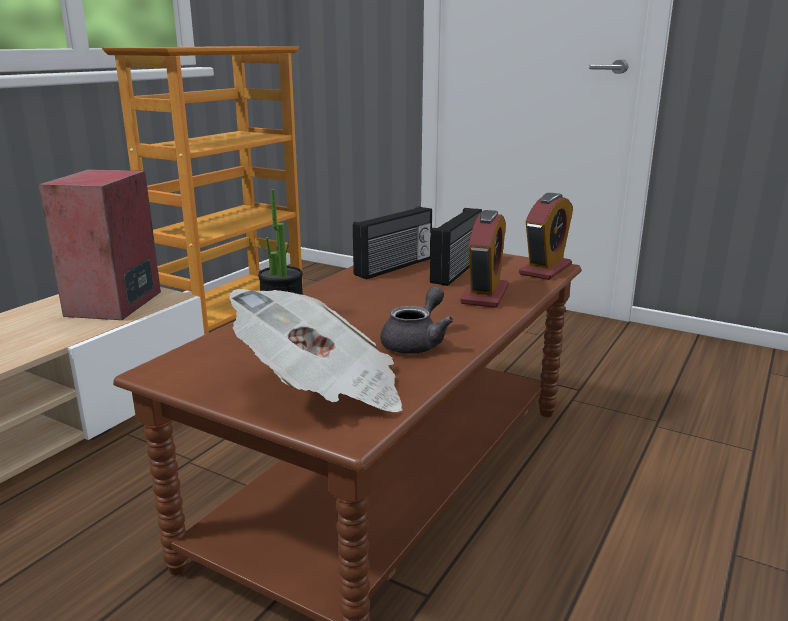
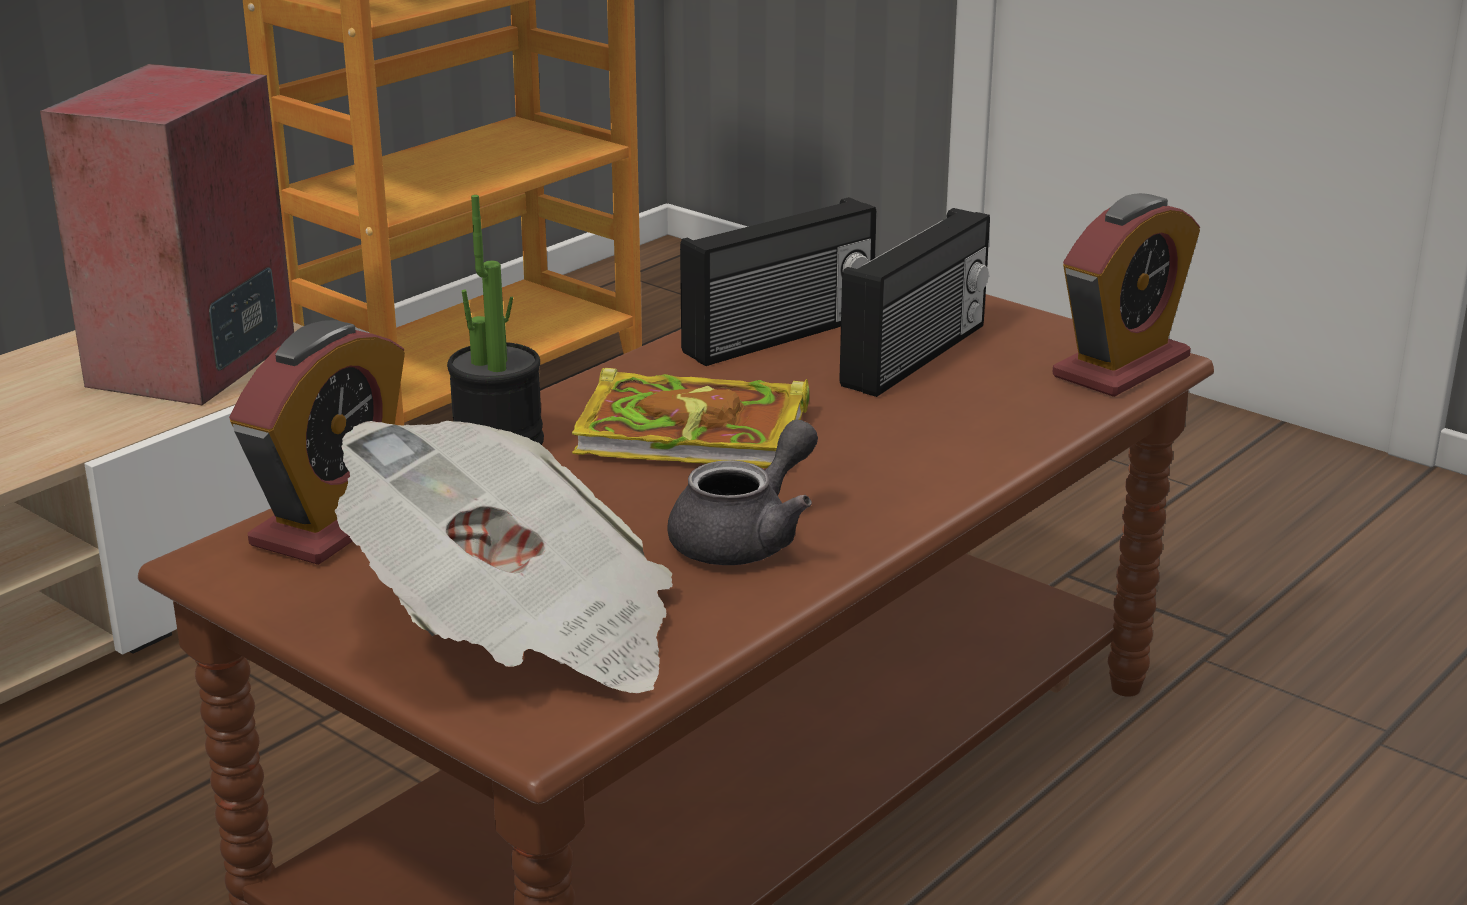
camera: 10 degrees right, 5 degrees up
(374, 303) = (698, 432): none -> book
(485, 295) = (947, 428): alarm clock -> alarm clock (334, 522)

